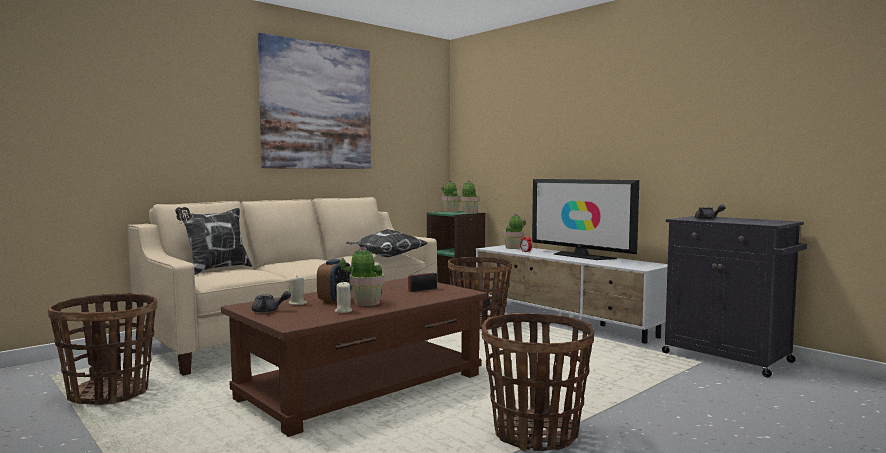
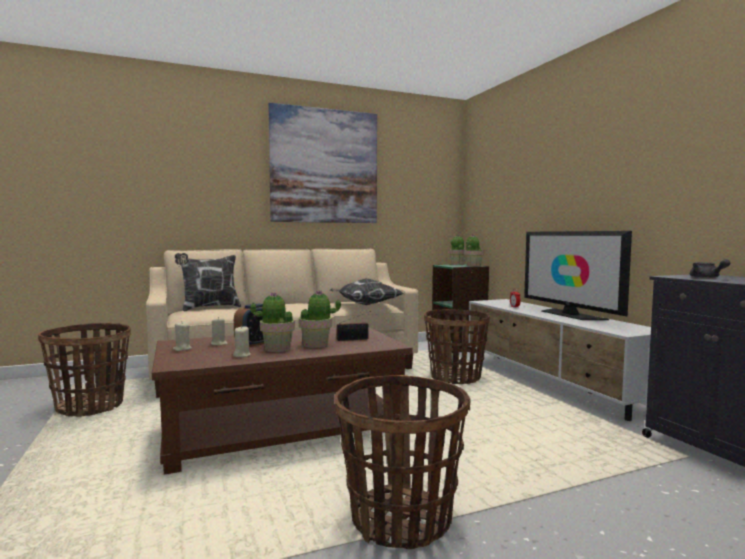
camera: 20 degrees right, 0 degrees up
(269, 311) = (182, 349): grey teapot -> beige candle
(513, 248) = (508, 302): potted plant -> potted plant (316, 345)

